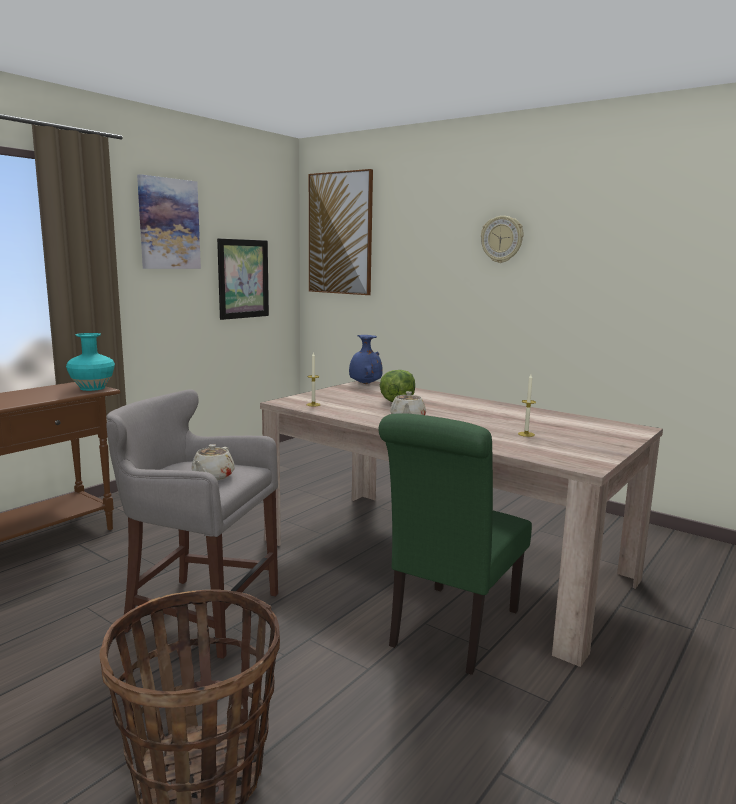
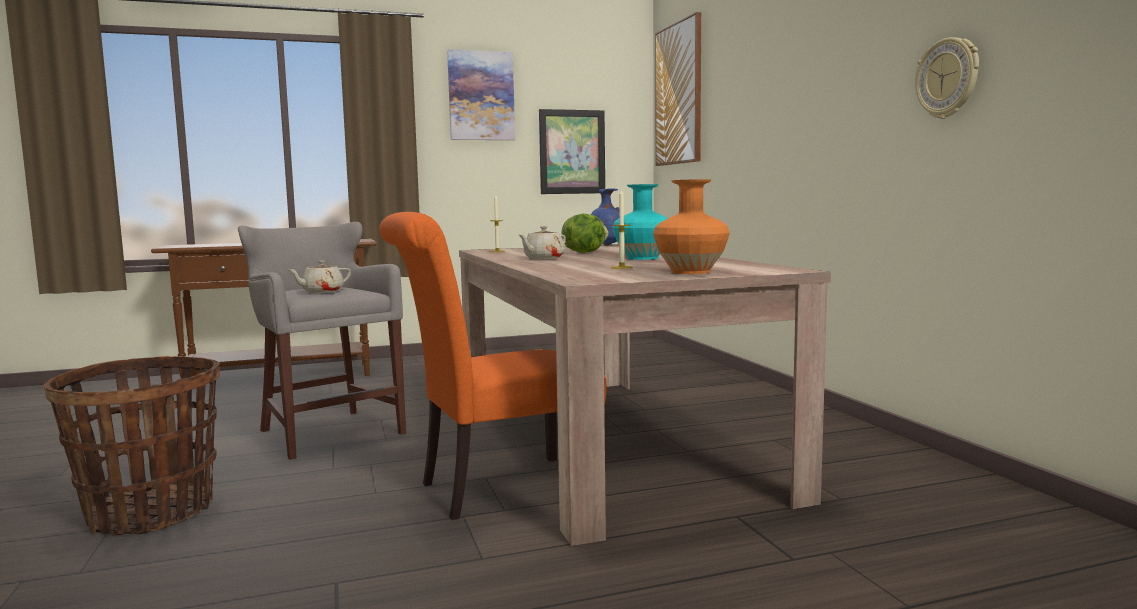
camera: 35 degrees right, 5 degrees down
(93, 388) = (360, 240): turquoise vase -> turquoise vase (643, 258)
(450, 631) = (497, 488): green chair -> orange chair
(502, 239) = (803, 64): wall clock -> wall clock (948, 78)
(594, 439) = (689, 272): none -> orange vase

